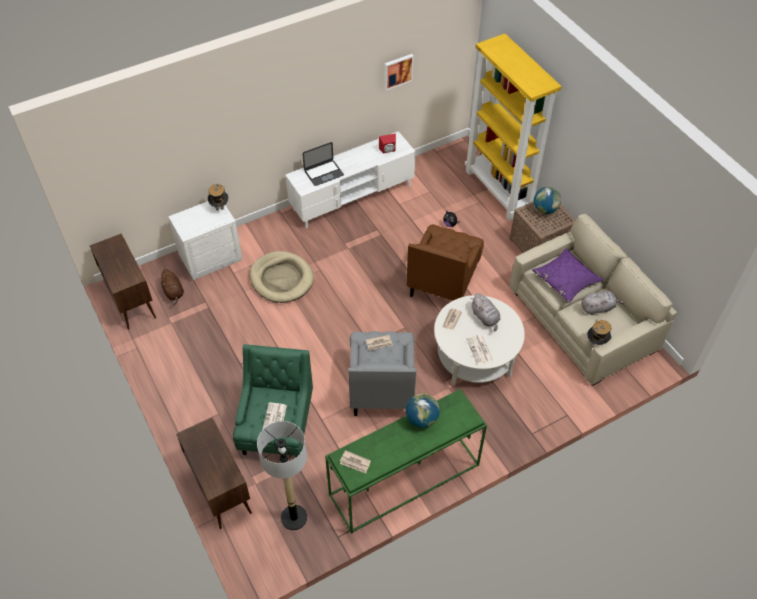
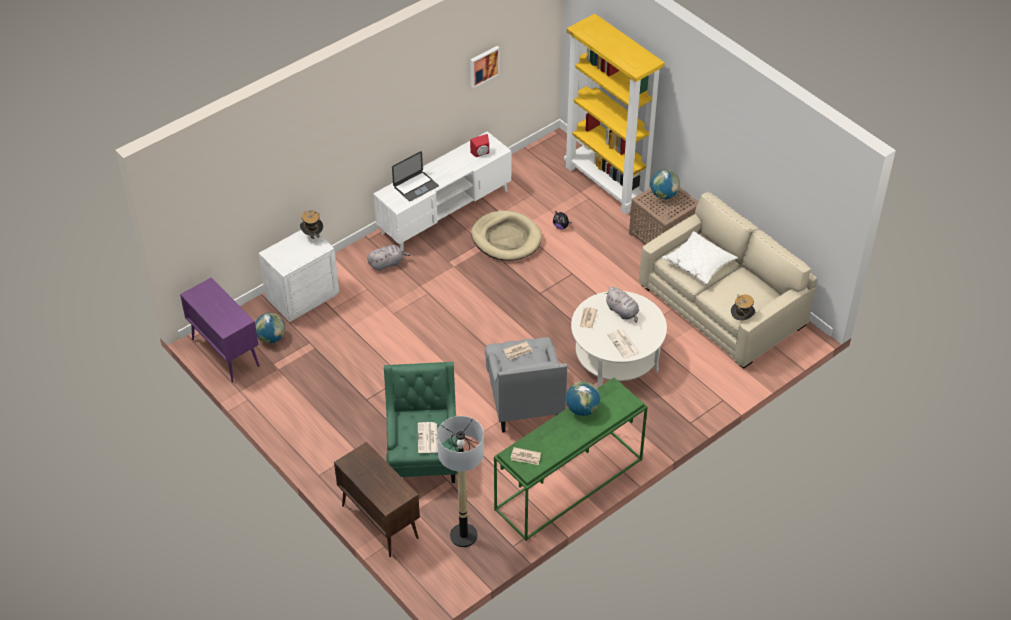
camera: 10 degrees left, 5 degrees down
(130, 300) = (225, 352): brown cabinet -> purple cabinet
(173, 292) = (271, 338): brown plush toy -> globe
(281, 279) = (388, 308): beige dog bed -> beige dog bed (506, 238)
(443, 281) = (566, 286): brown armchair -> none
(566, 279) = (699, 263): purple pillow -> white pillow
(598, 308) = (737, 286): grey plush toy -> grey plush toy (387, 263)

